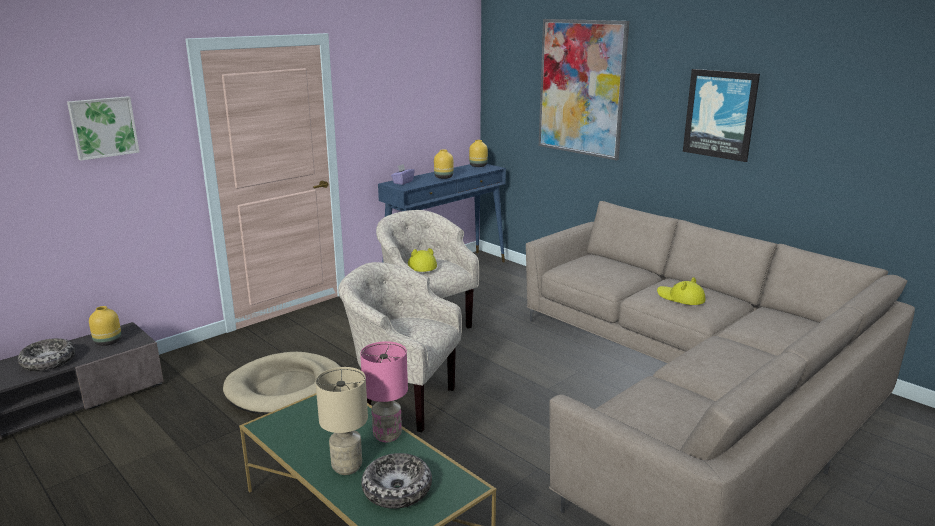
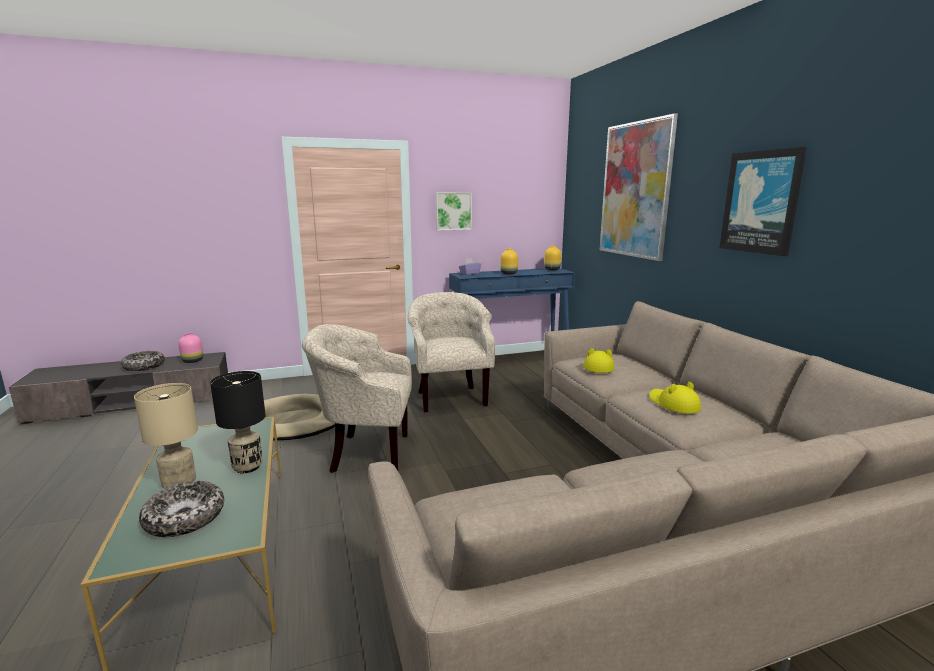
camera: 25 degrees right, 5 degrees down
(103, 127) = (210, 199): picture -> picture (453, 211)
(109, 341) = (193, 361): yellow vase -> pink vase
(387, 435) = (248, 467): pink table lamp -> black table lamp
(402, 401) = (365, 453): beige armchair -> beige armchair turned 45 degrees counterclockwise
(421, 265) = (444, 339): yellow hat -> yellow hat (598, 367)

